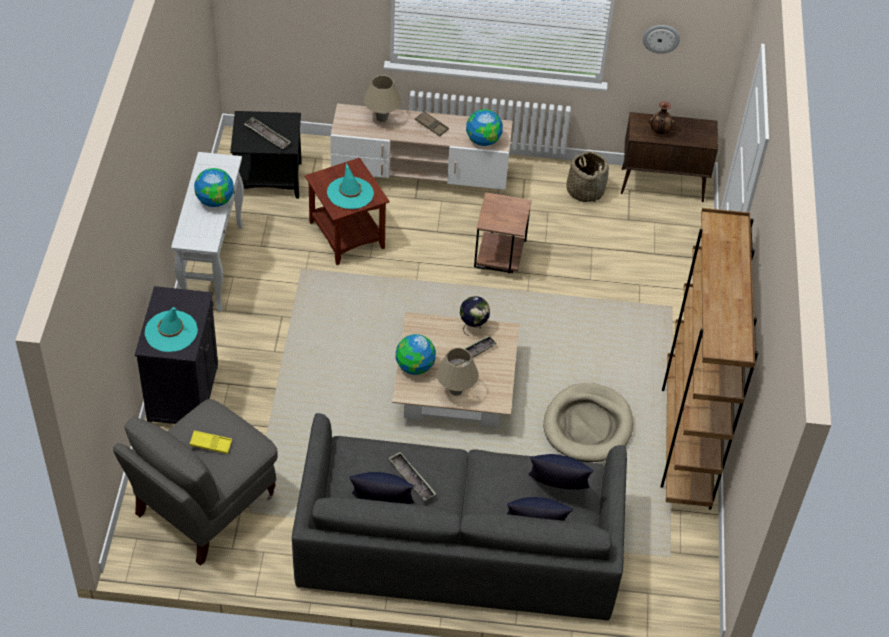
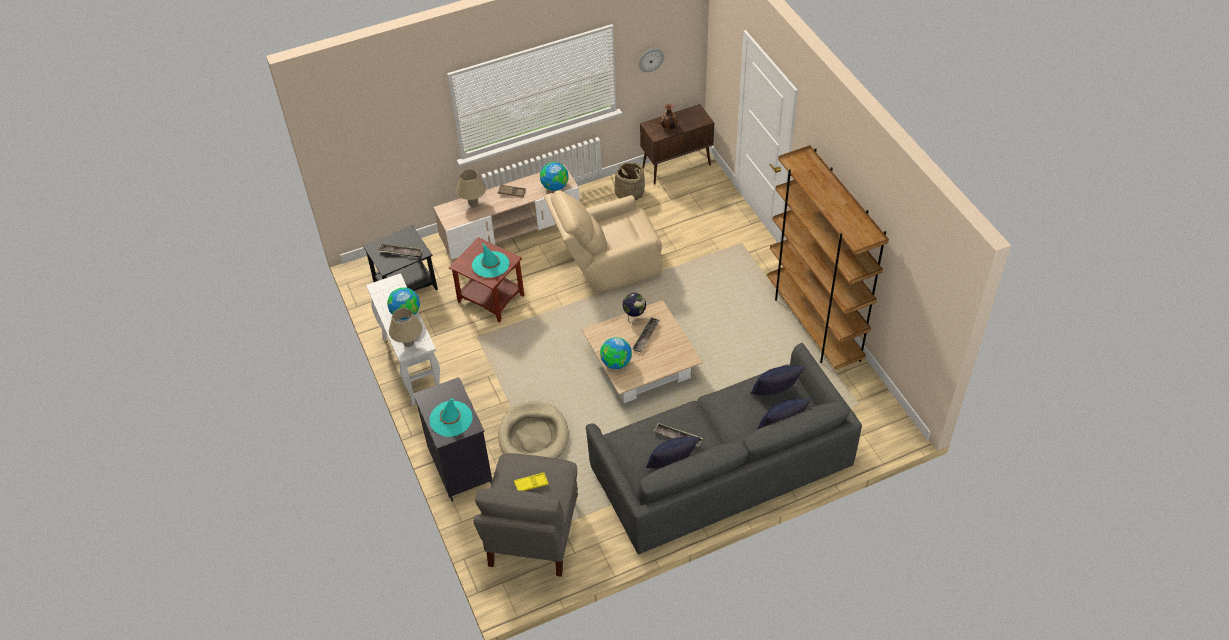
camera: 25 degrees left, 0 degrees up
(456, 390) = (655, 365): beige table lamp -> beige table lamp (408, 343)
(498, 260) = (607, 266): brown side table -> beige armchair
(588, 426) = (746, 347): beige dog bed -> beige dog bed (533, 436)

